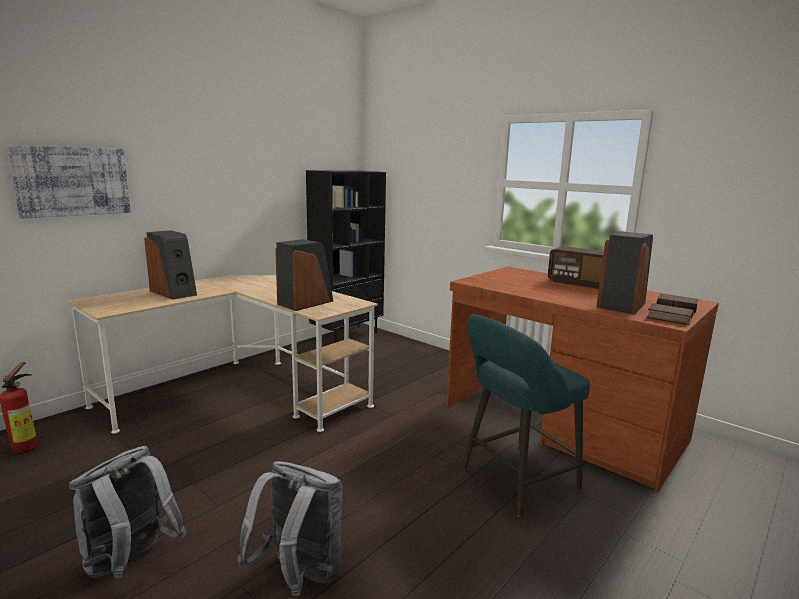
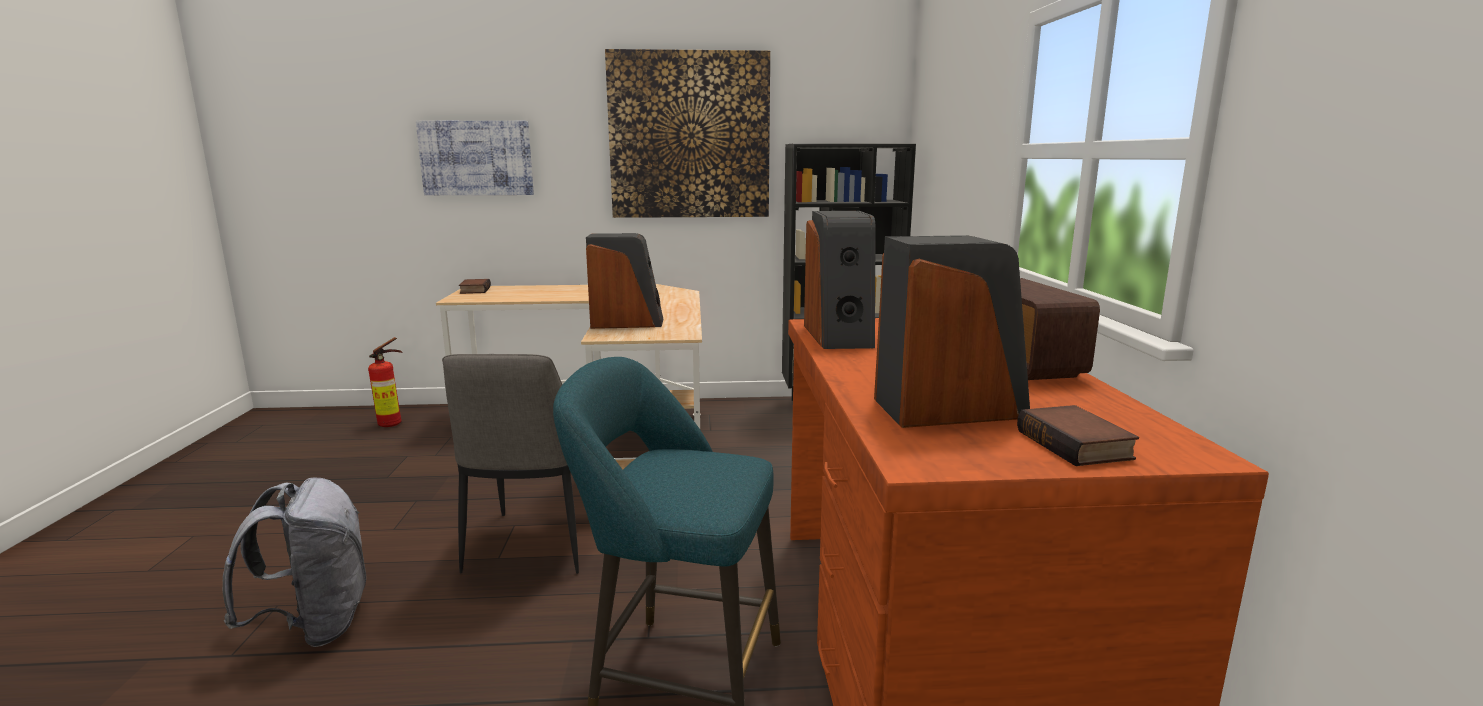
camera: 45 degrees right, 0 degrees up
(130, 563) = (272, 542): grey backpack -> none
(174, 292) = (553, 292): speaker -> speaker (840, 336)
(246, 163) = (689, 136): none -> picture
(334, 467) = (534, 545): none -> chair
(668, 318) = (948, 454): book -> book (474, 290)

